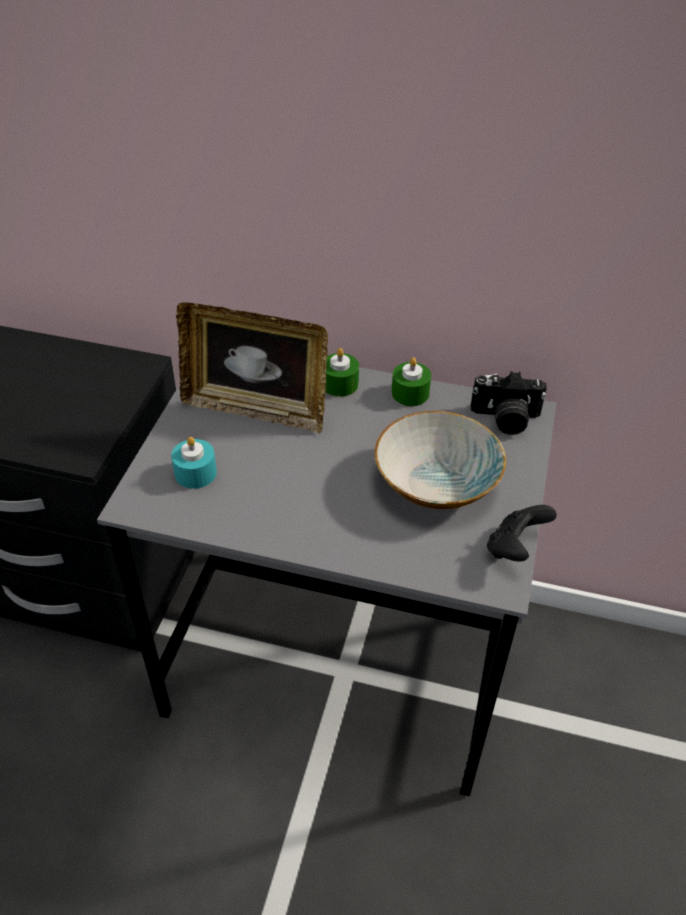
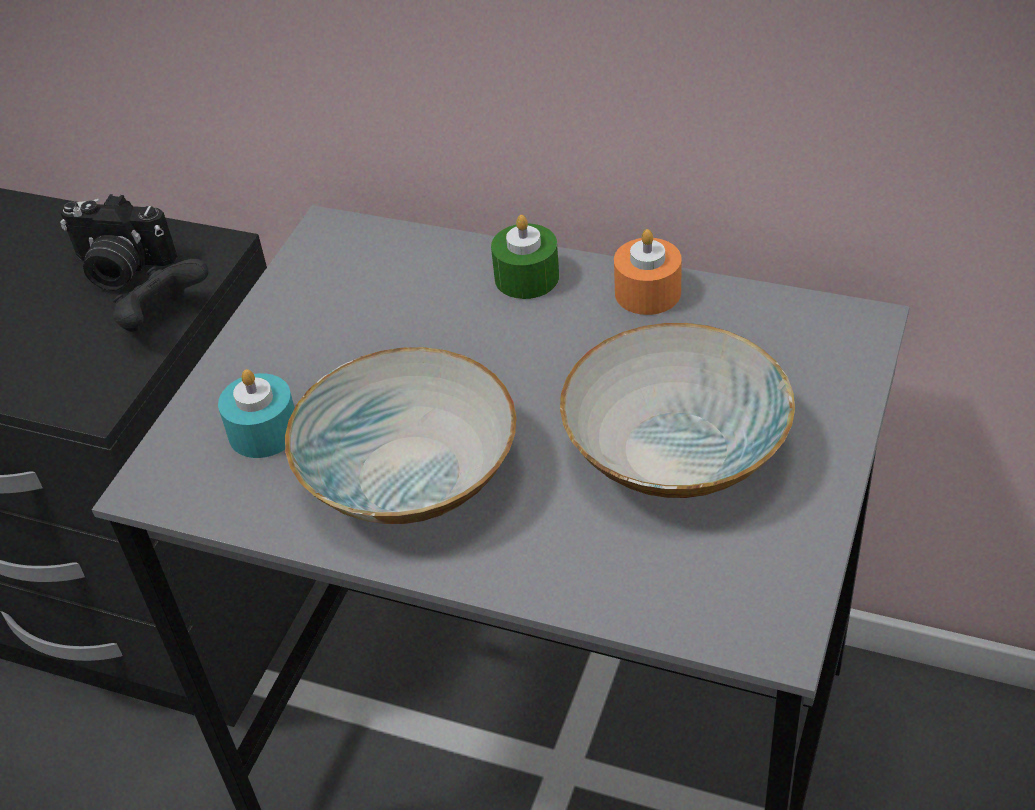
camera: 10 degrees right, 0 degrees up
(256, 409) = (378, 321): picture frame -> none
(284, 497) = (408, 473): none -> bowl
(410, 393) = (647, 292): green candle -> orange candle
(505, 419) = (812, 337): camera -> camera (120, 268)
(515, 548) = (804, 569): black game controller -> black game controller (163, 320)

